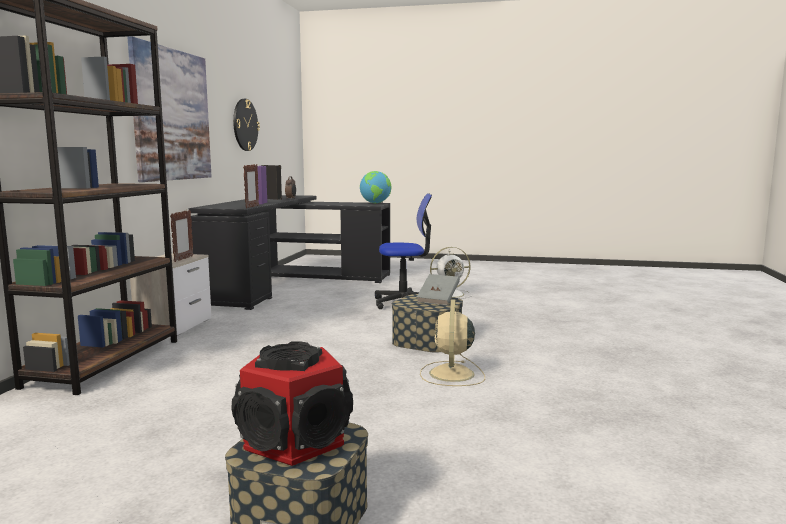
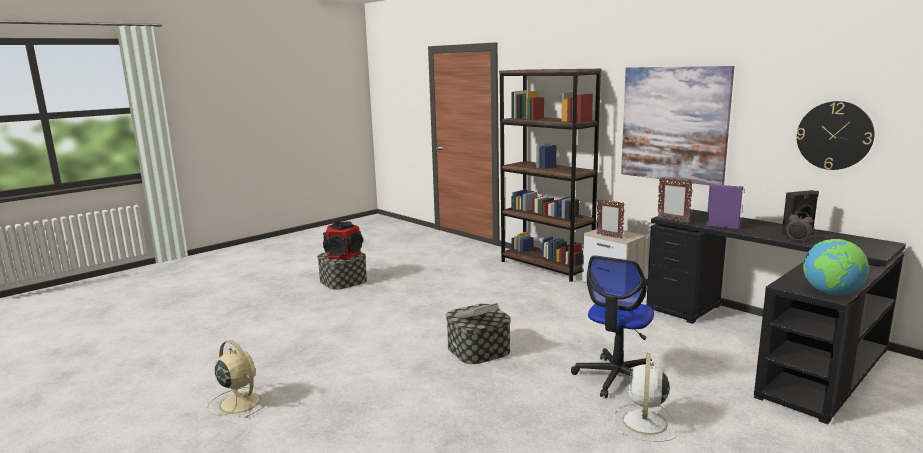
camera: 125 degrees right, 5 degrees up
(451, 374) = (406, 335): beige fan -> beige fan (239, 402)

